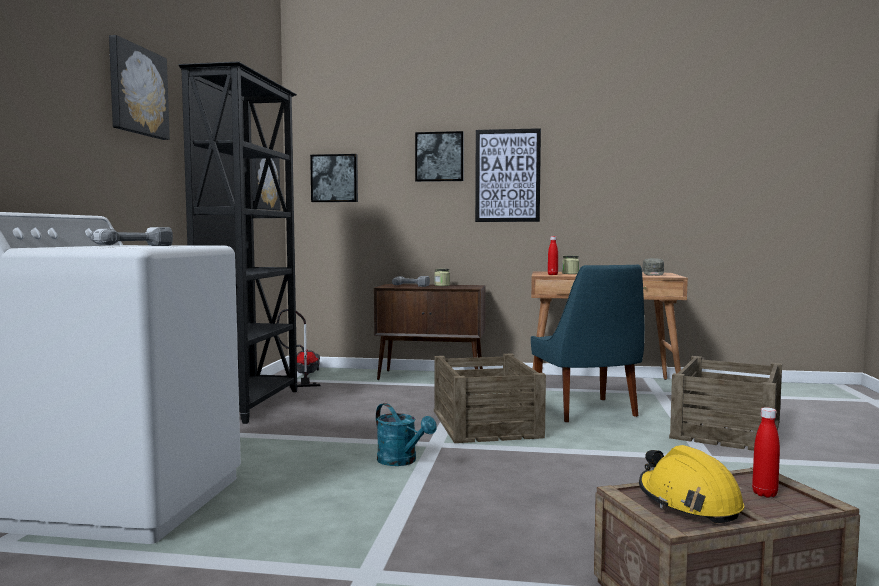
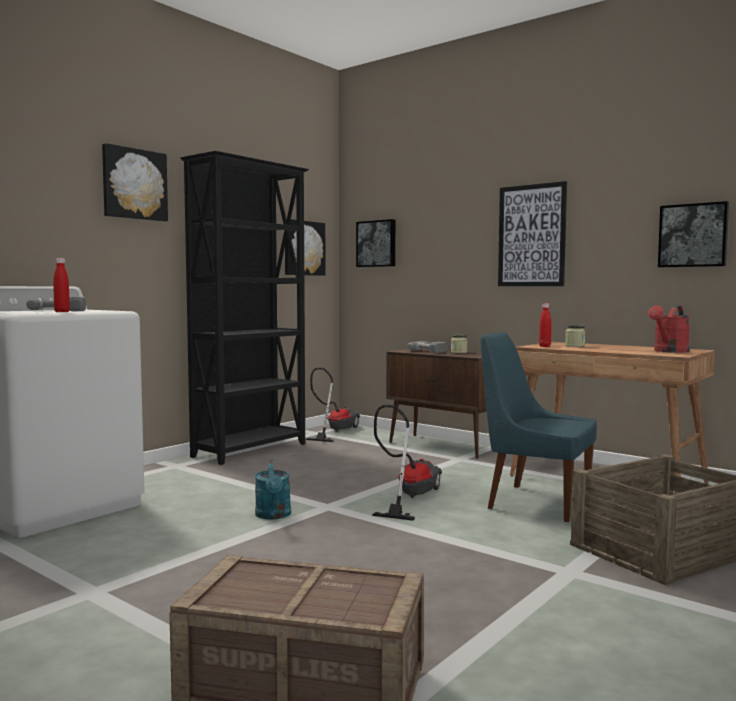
camera: 30 degrees right, 0 degrees up
(439, 157) = (466, 218): picture -> picture (693, 235)
(486, 423) = (408, 496): crate -> vacuum cleaner
(587, 411) = (534, 502): blue chair -> blue chair turned 105 degrees clockwise
(653, 274) = (669, 351): grey cap -> red watering can
(688, 502) = (262, 584): yellow hard hat -> none
(764, 494) = (355, 597): red bottle -> red bottle (62, 312)

